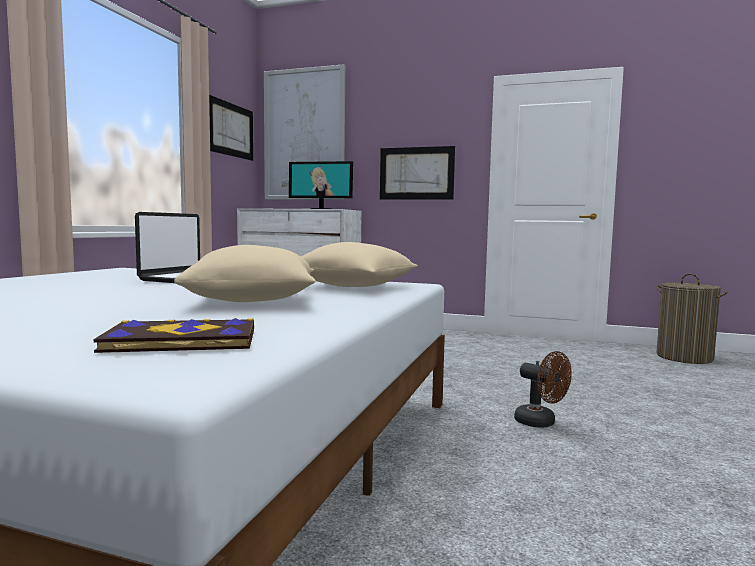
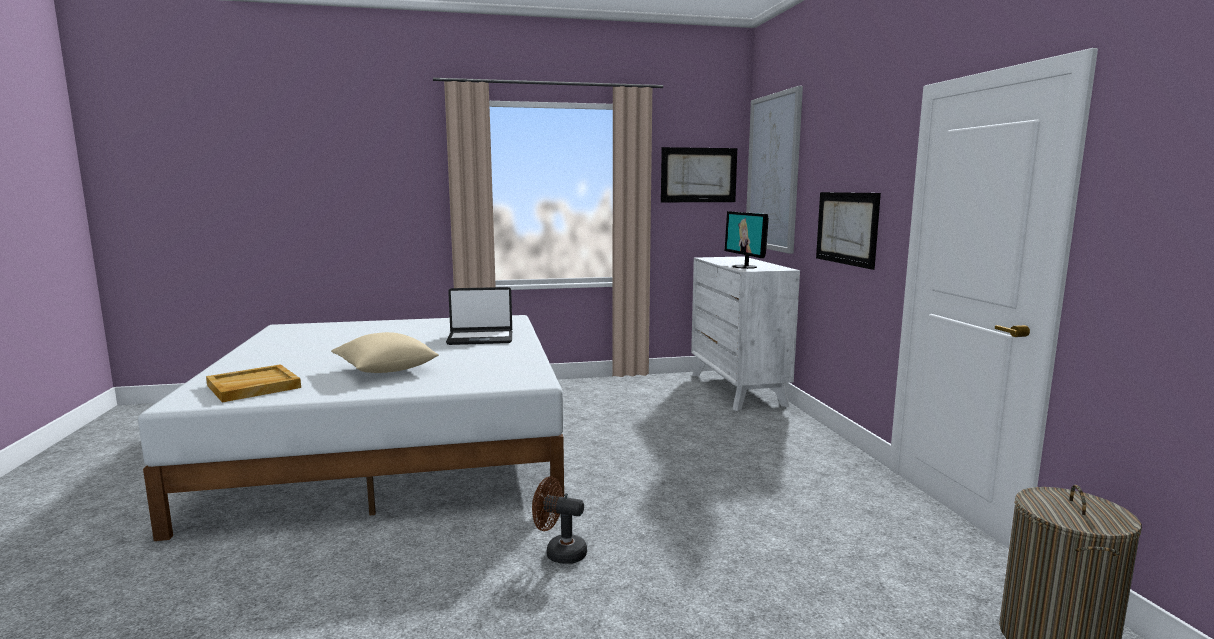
camera: 60 degrees right, 5 degrees up
(182, 341) = (253, 387): book -> beige tray
(354, 287) = (491, 372): beige pillow -> none
(541, 423) = (559, 553): brown fan -> brown fan turned 90 degrees clockwise

